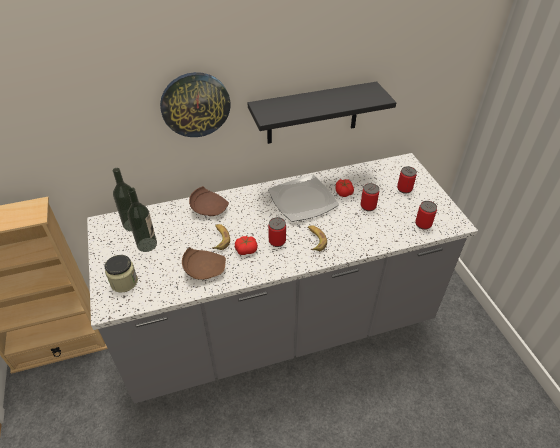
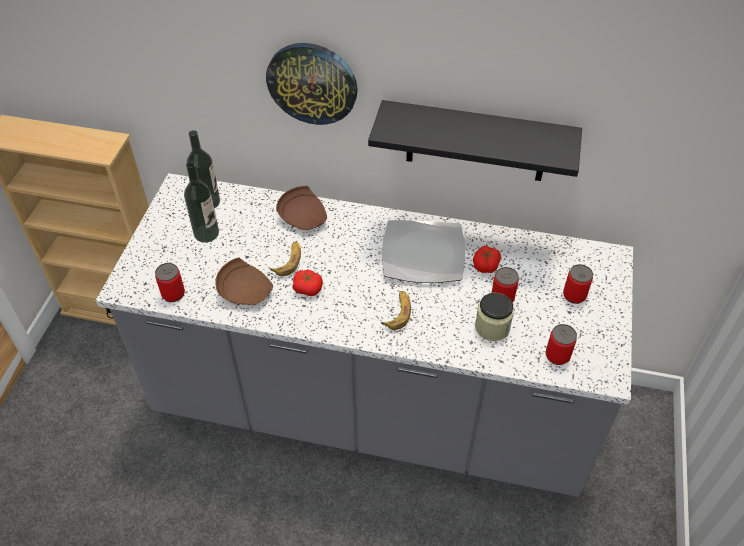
camera: 30 degrees right, 5 degrees up
(124, 282) = (155, 267): jar -> jar (492, 327)
(277, 241) = (351, 294): can -> can (173, 294)

